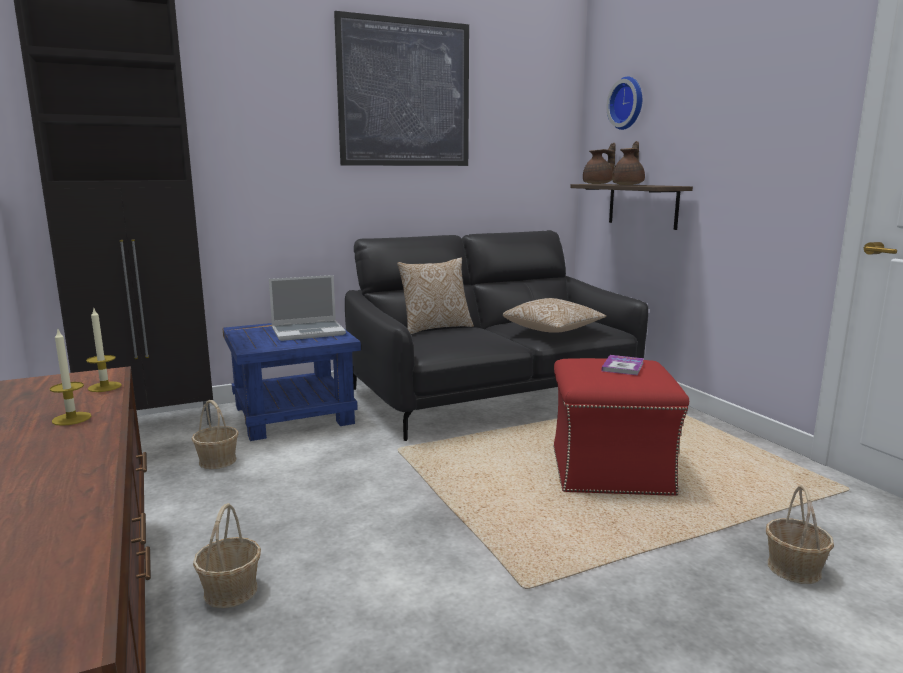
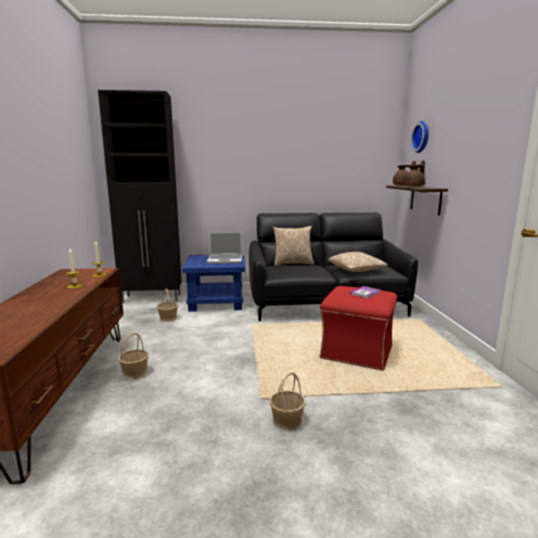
camera: 20 degrees right, 0 degrees up
(405, 94) = (289, 135): picture -> none
(793, 569) = (418, 419): basket -> basket (287, 421)

